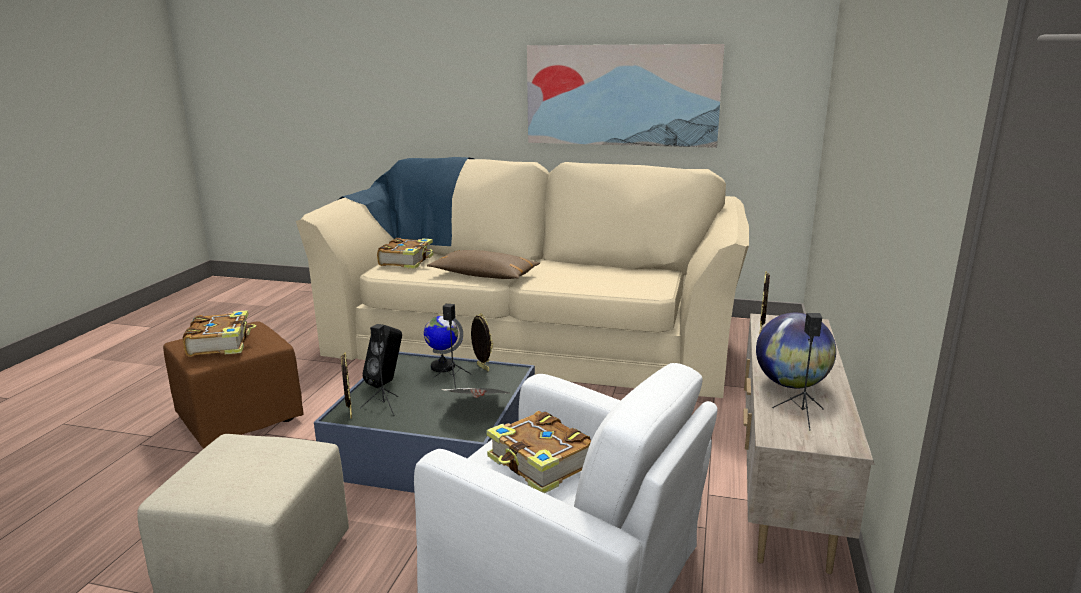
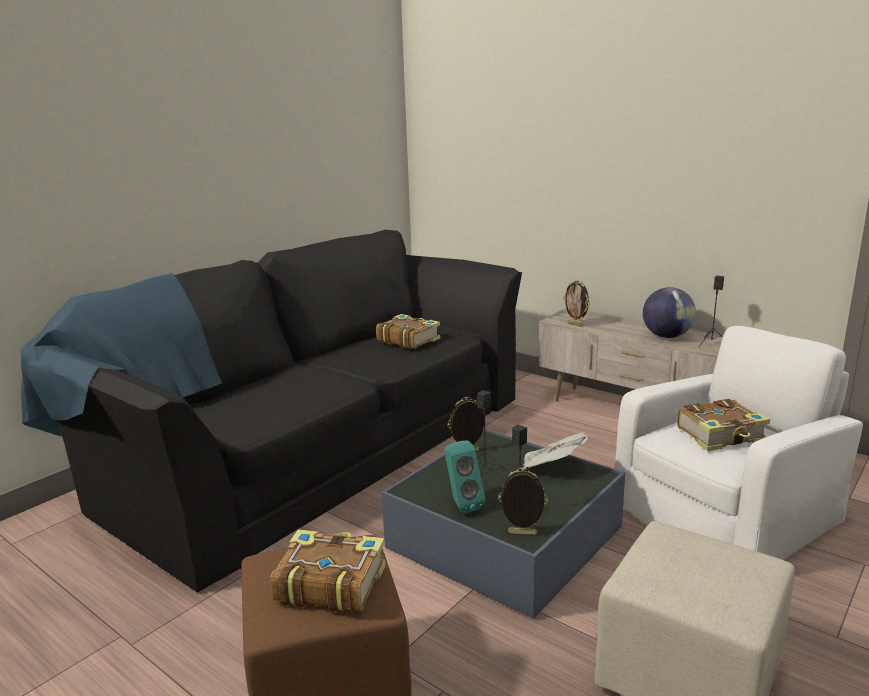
camera: 65 degrees left, 0 degrees up
(386, 382) = (461, 505): black speaker -> turquoise speaker
(407, 261) = (218, 416): book -> book (408, 340)
(442, 367) = (447, 470): globe -> none
(484, 275) = (328, 387): brown pillow -> none
(531, 338) = (315, 446): beige sofa -> black sofa
(621, 95) = (274, 174): picture -> none

